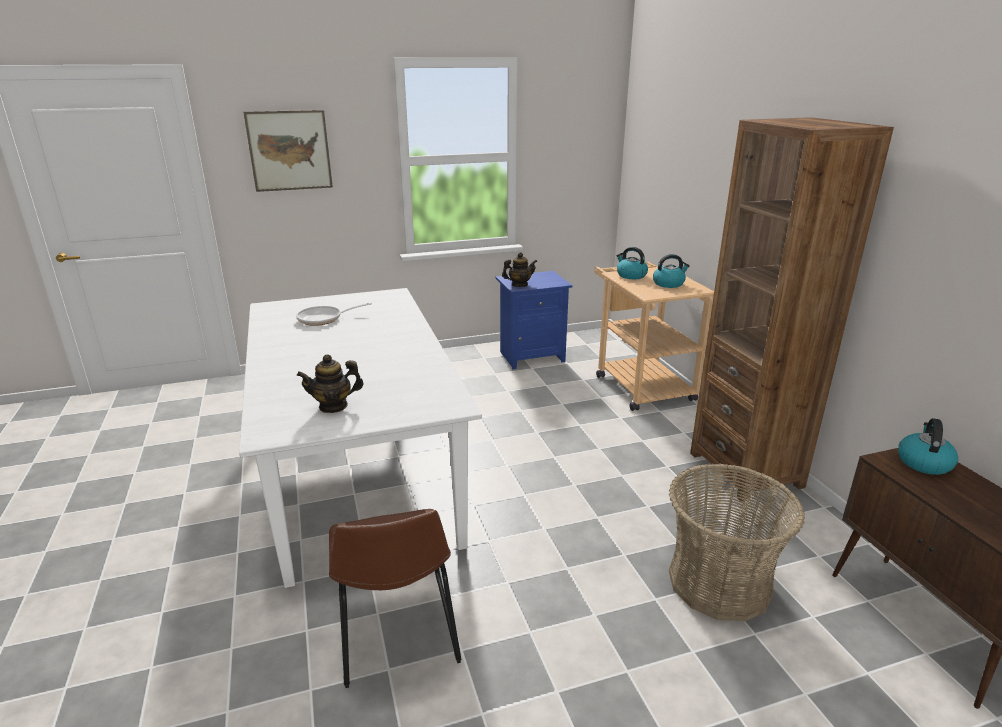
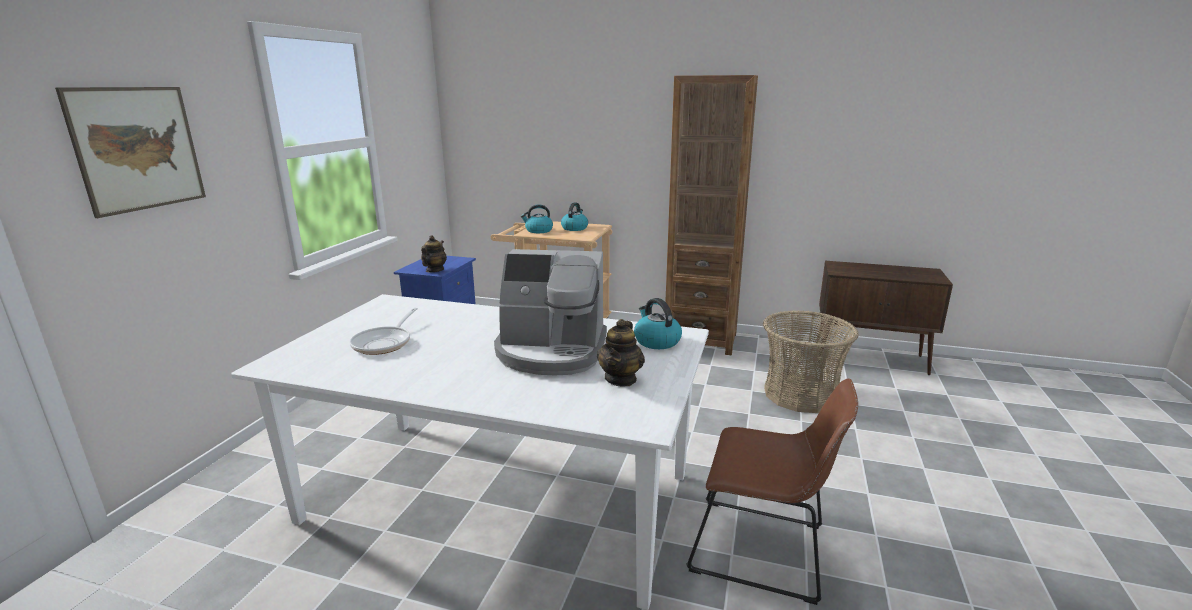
camera: 55 degrees left, 5 degrees down
(359, 368) = (551, 352): none -> coffee machine
(923, 462) = (845, 267): kettle -> kettle (656, 341)

